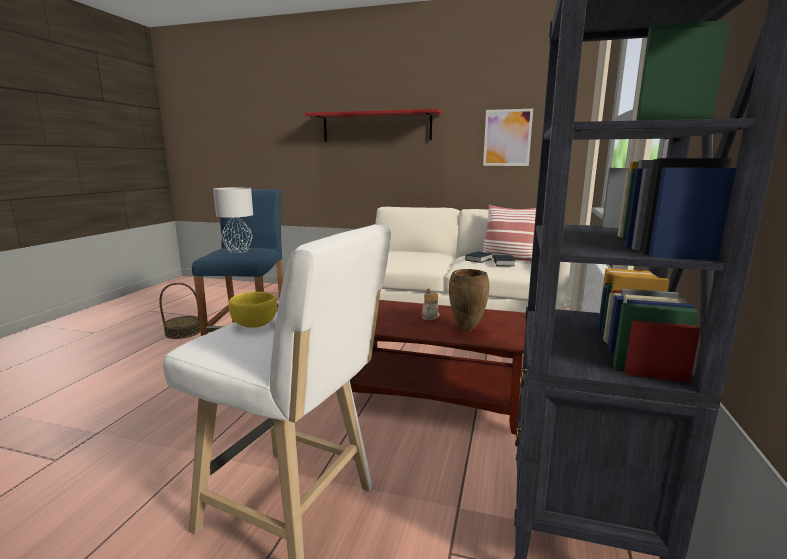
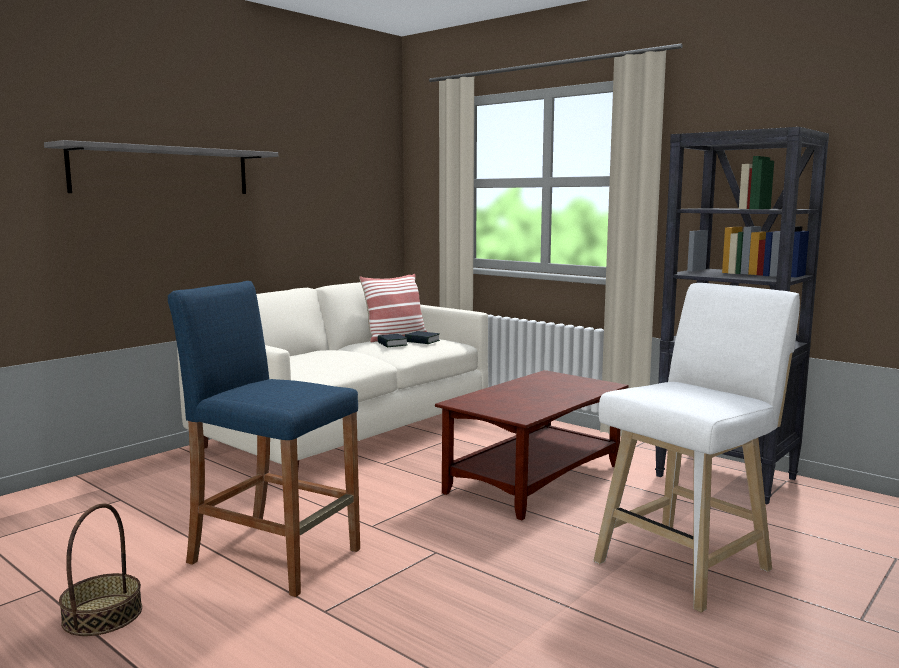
camera: 65 degrees left, 5 degrees down
(238, 250) = (285, 387): grey table lamp -> none
(255, 324) = (664, 392): yellow bowl -> none
(376, 127) = (163, 171): red shelf -> grey shelf
(430, 316) = (522, 393): teapot -> none
(466, 330) = (572, 390): brown vase -> none
(507, 138) = (329, 192): picture -> none

